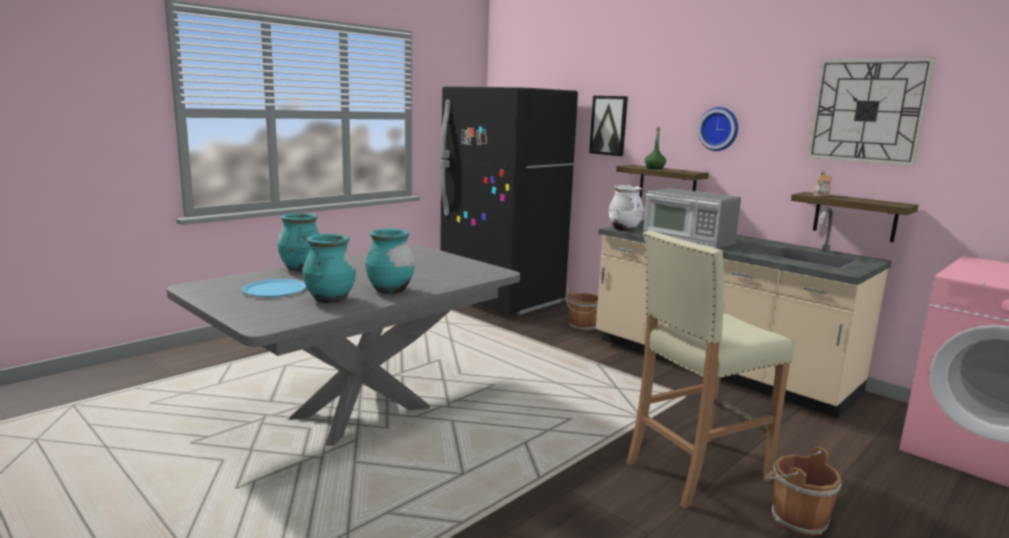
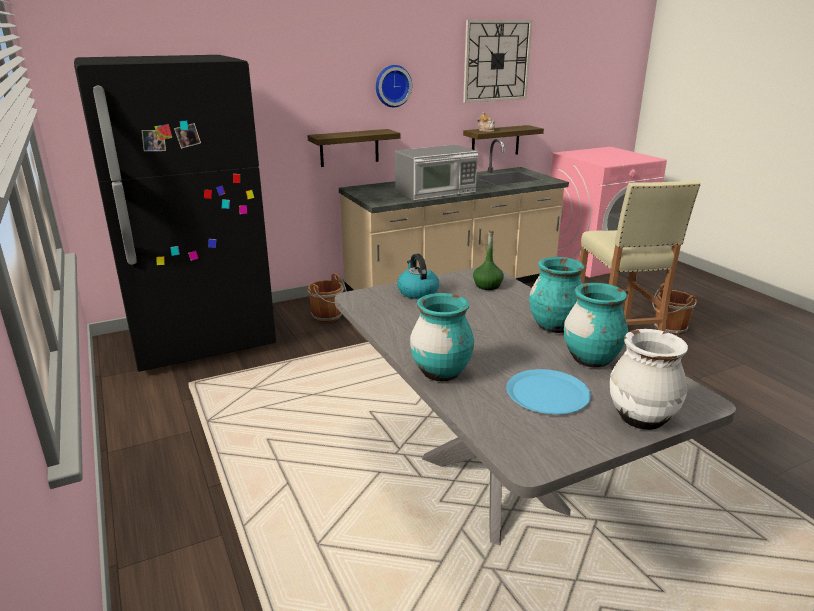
camera: 70 degrees left, 10 degrees up
(438, 259) = (417, 292): none -> kettle
(609, 125) = (269, 94): picture -> none
(624, 229) = (383, 201): white vase -> white vase (640, 419)
(654, 168) = (349, 134): green bottle -> green bottle (487, 286)

